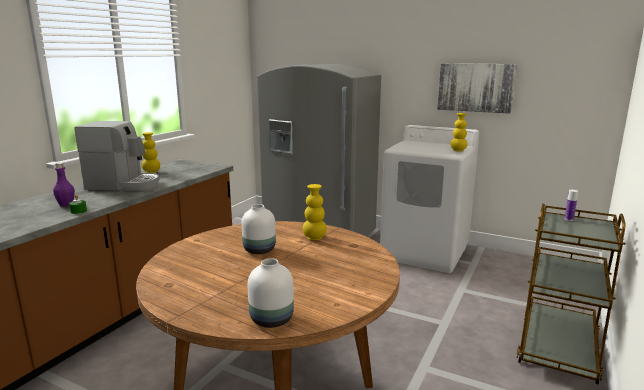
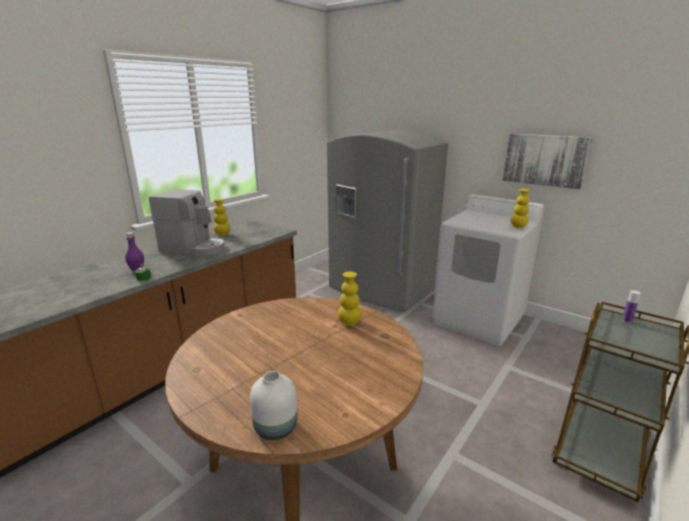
camera: 10 degrees right, 5 degrees up
(260, 250) = (293, 333): white vase -> none

